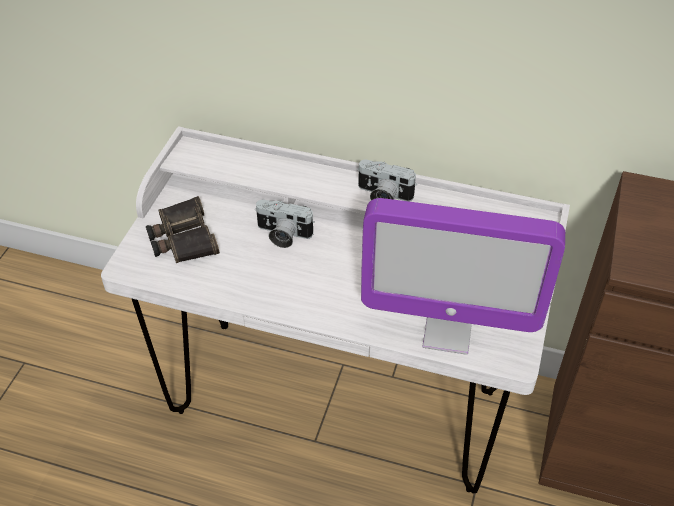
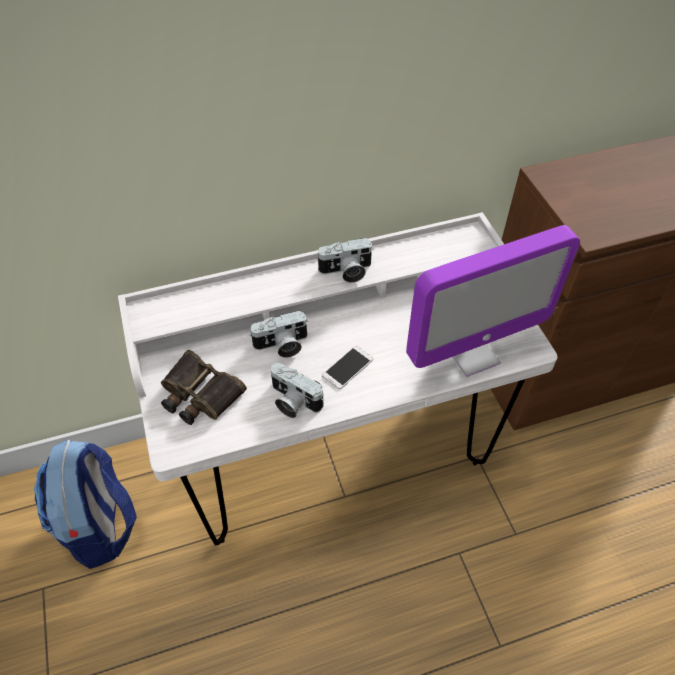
camera: 35 degrees left, 5 degrees up
(100, 341) = (101, 526): none -> backpack
(250, 283) = (292, 401): none -> camera
(321, 282) = (348, 367): none -> phone

